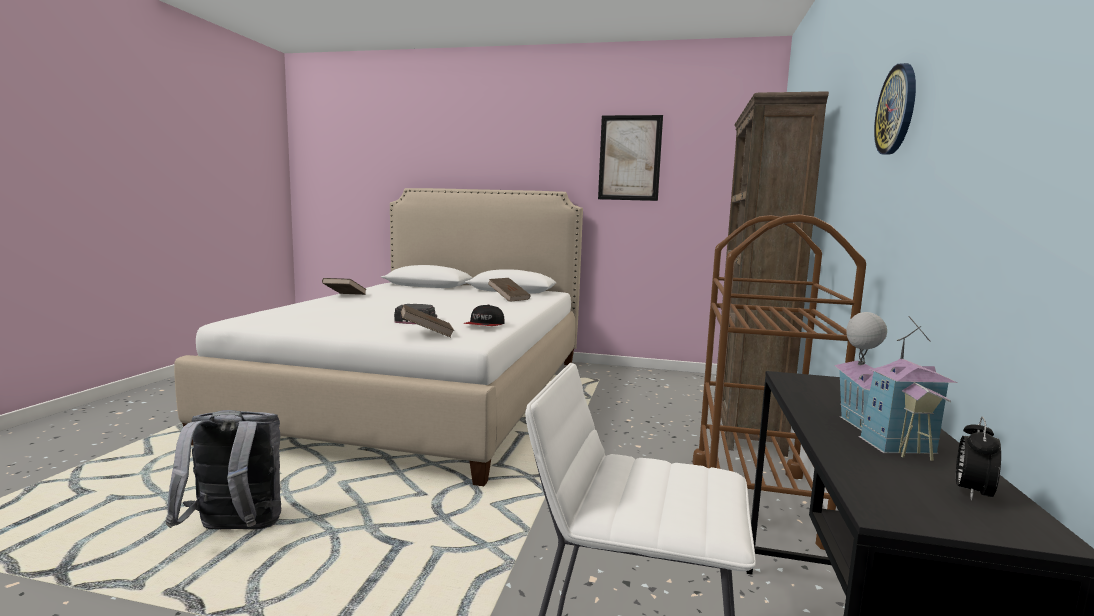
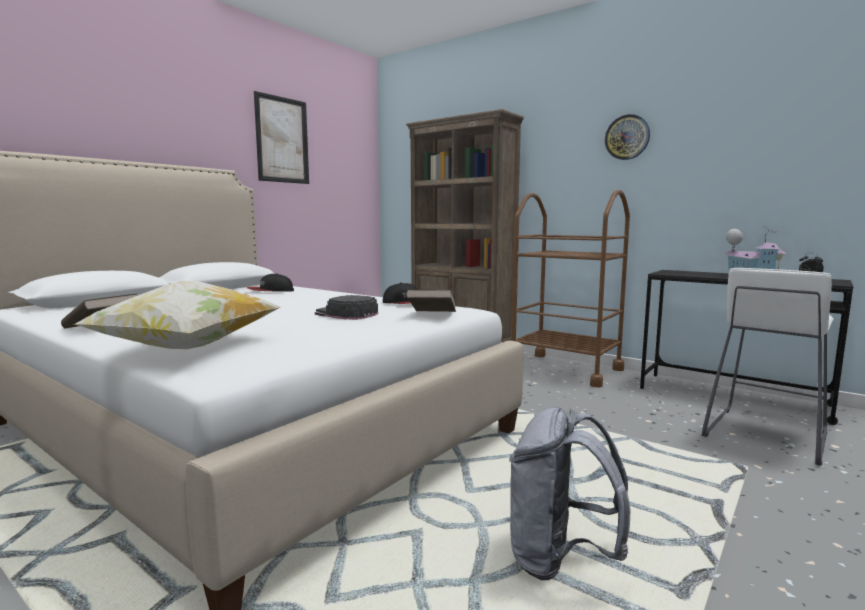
camera: 65 degrees left, 0 degrees up
(286, 310) = (188, 348): none -> pillow
(509, 298) = (270, 291): brown book -> cap

